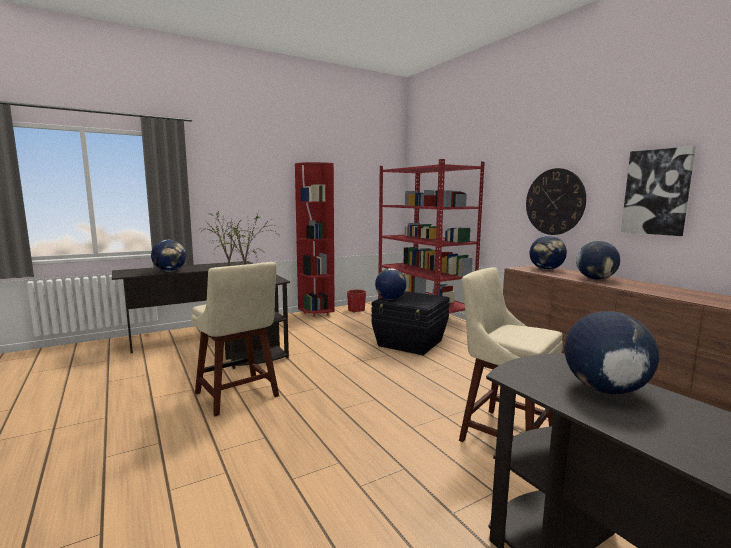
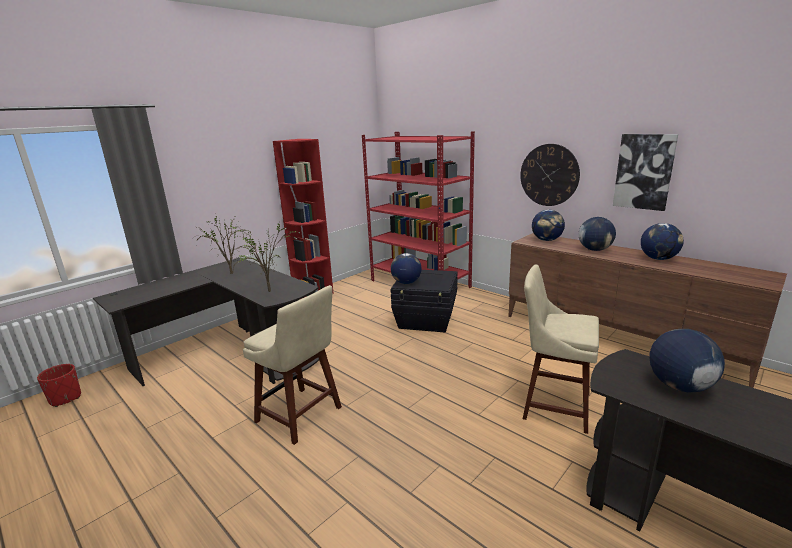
camera: 15 degrees left, 10 degrees up
(170, 271) = (168, 289): globe -> globe (658, 259)
(356, 310) = (351, 286): red planter -> red planter (65, 398)

